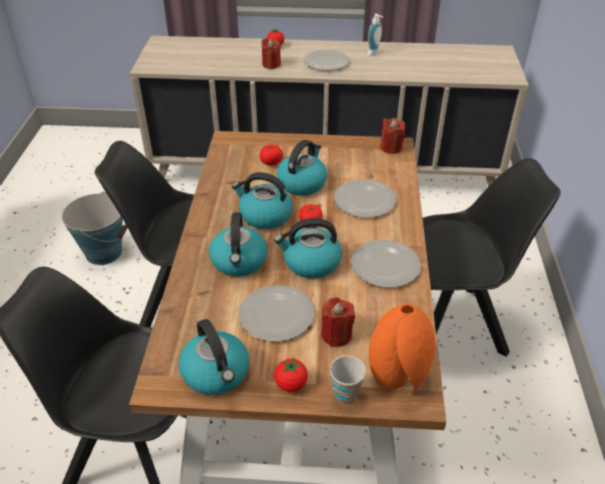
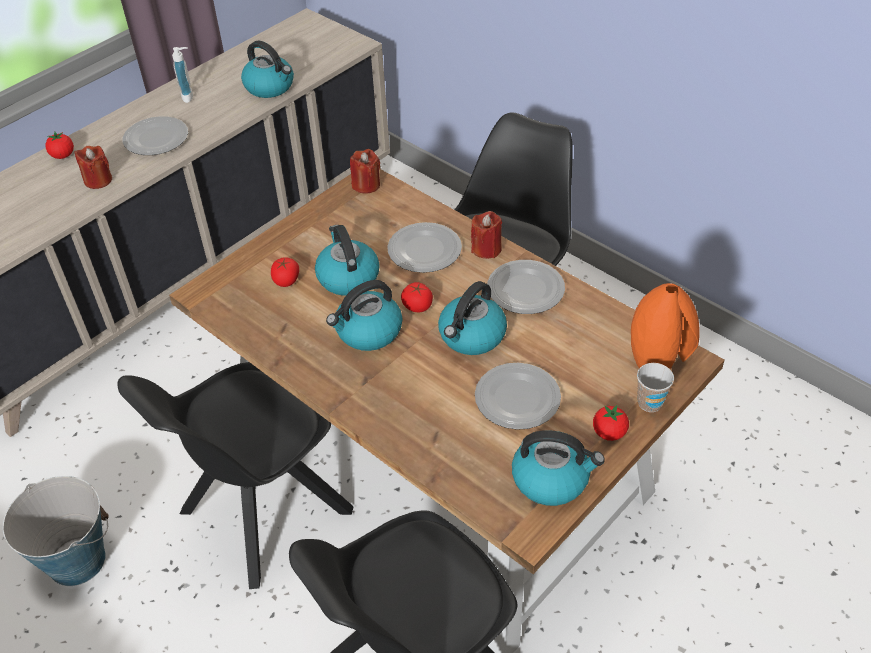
camera: 50 degrees left, 5 degrees up
(239, 261) = (417, 387): kettle -> kettle (270, 87)
(336, 334) = (578, 371): red candle -> red candle (486, 249)

